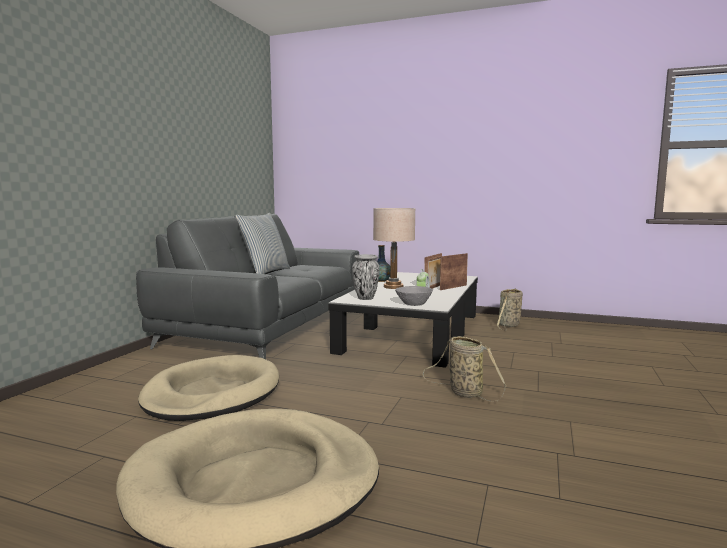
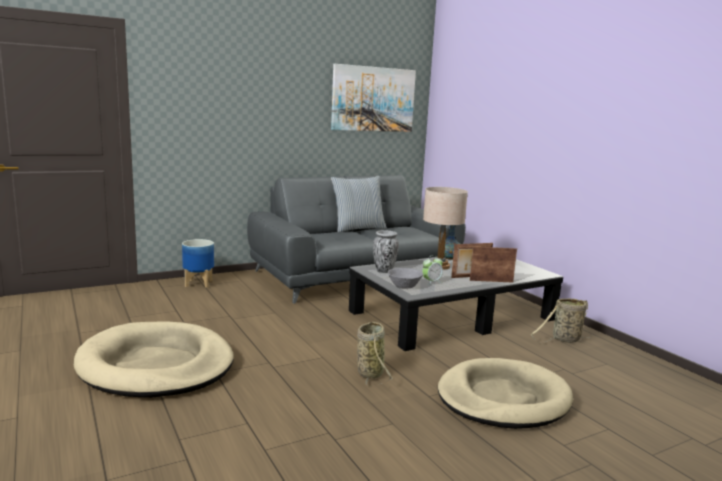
camera: 40 degrees right, 5 degrees up
(100, 380) = (198, 283): none -> planter
(212, 393) = (230, 312): beige dog bed -> beige dog bed (502, 398)
(234, 133) = (373, 99): none -> picture

